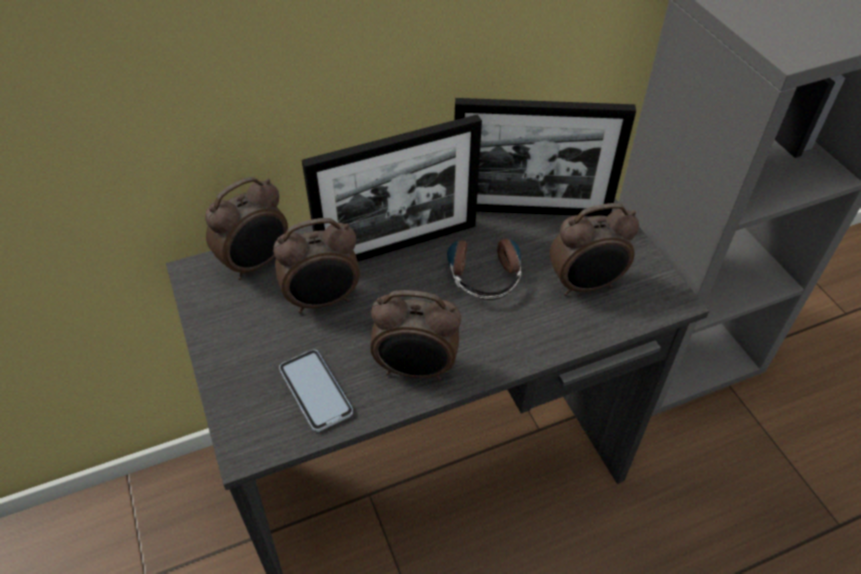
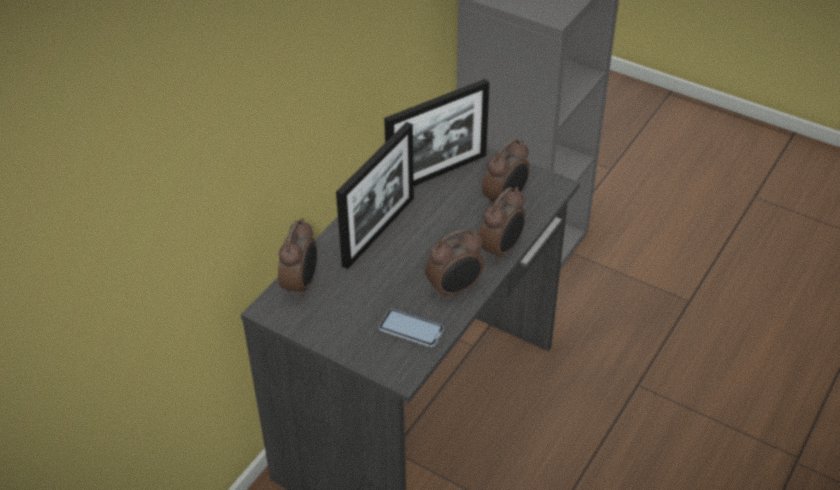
camera: 35 degrees left, 5 degrees down
(323, 300) = (365, 283): alarm clock -> alarm clock (502, 250)
(483, 267) = (440, 219): headphones -> none

